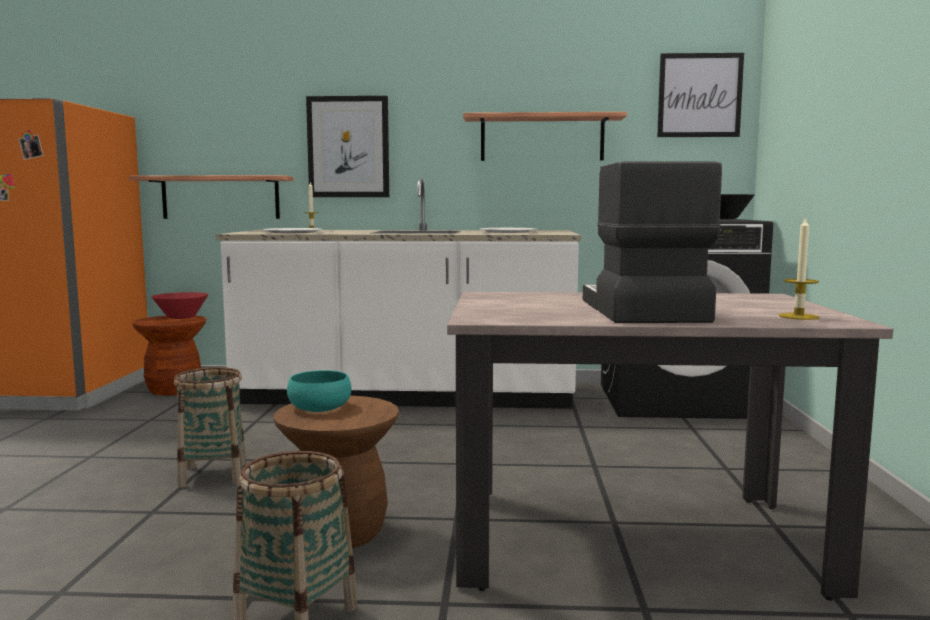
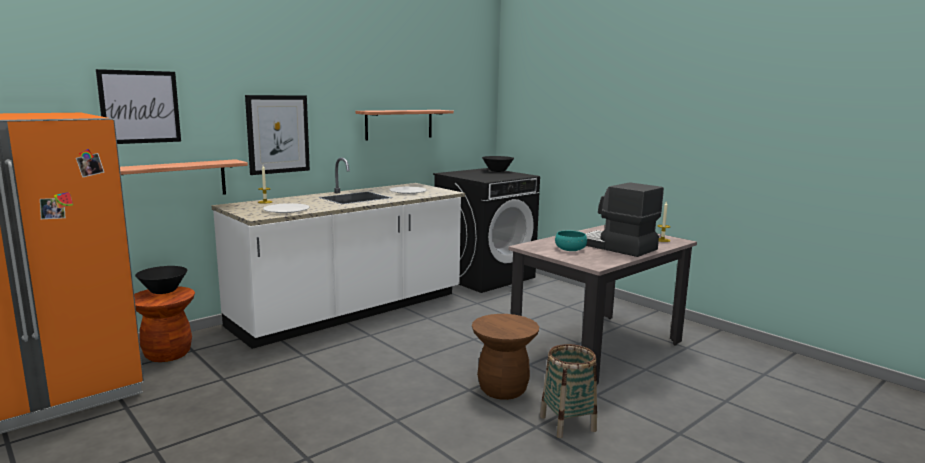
camera: 45 degrees left, 5 degrees up
(181, 317) = (163, 291): red bowl -> black bowl
(213, 474) = (371, 391): basket -> none
(320, 407) = (494, 326): turquoise bowl -> turquoise bowl (570, 249)
(699, 95) = (474, 97): picture -> picture (140, 107)

